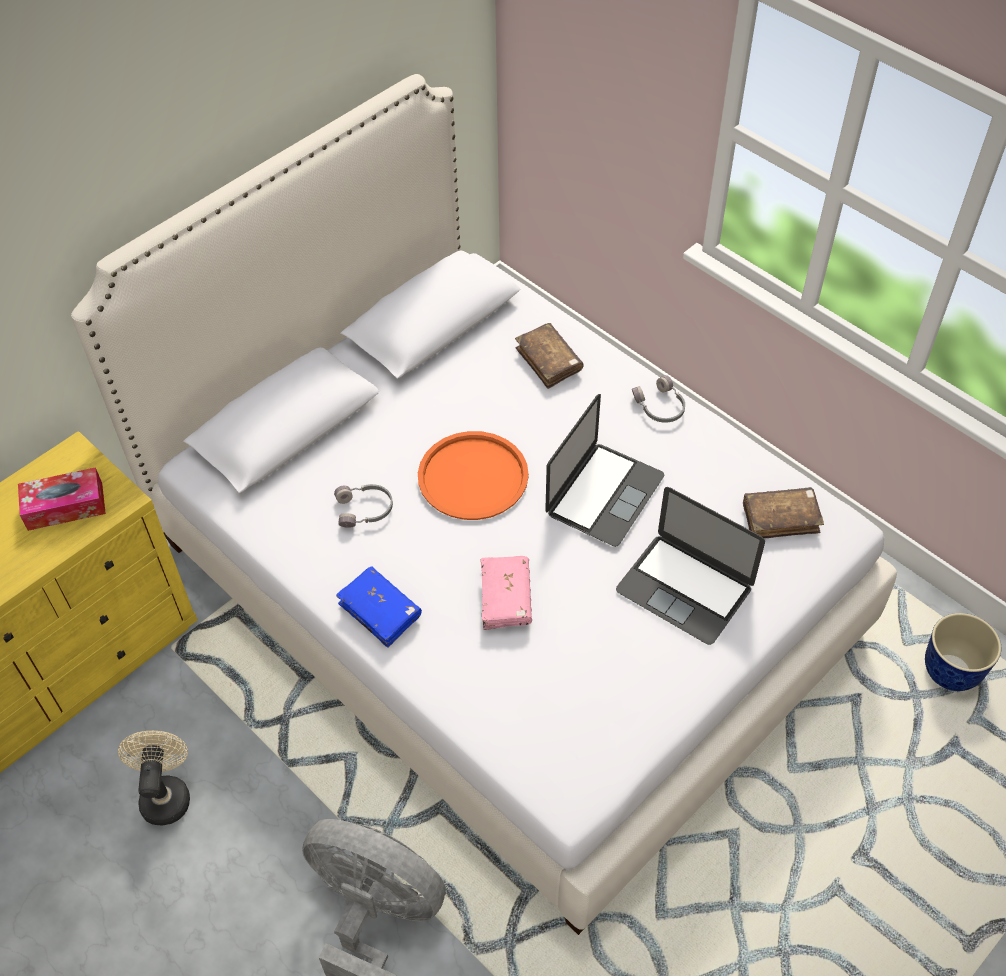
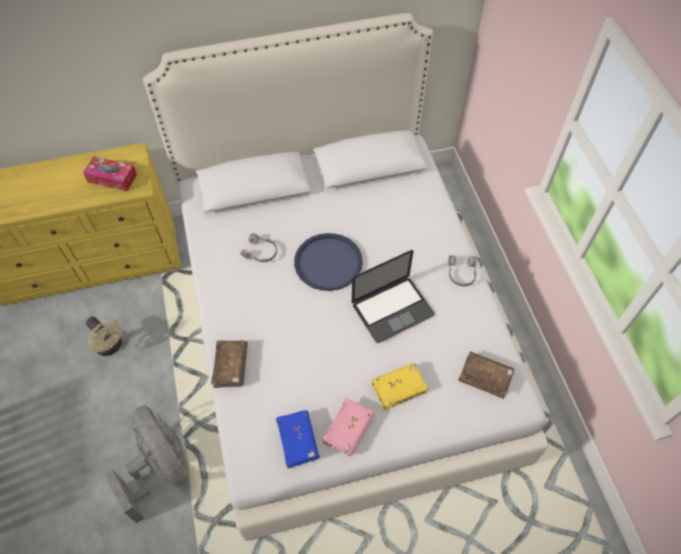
camera: 30 degrees right, 5 degrees up
(165, 793) = (111, 346): beige fan -> beige fan turned 105 degrees clockwise
(380, 611) = (229, 312): blue book -> blue book (298, 441)
(472, 477) = (328, 262): orange tray -> blue tray
(506, 598) = (296, 340): pink book -> pink book (348, 429)
(548, 361) = (416, 216): brown book -> brown book (231, 366)
(684, 588) = (398, 388): laptop -> yellow book
(951, 671) = (563, 520): planter -> none

